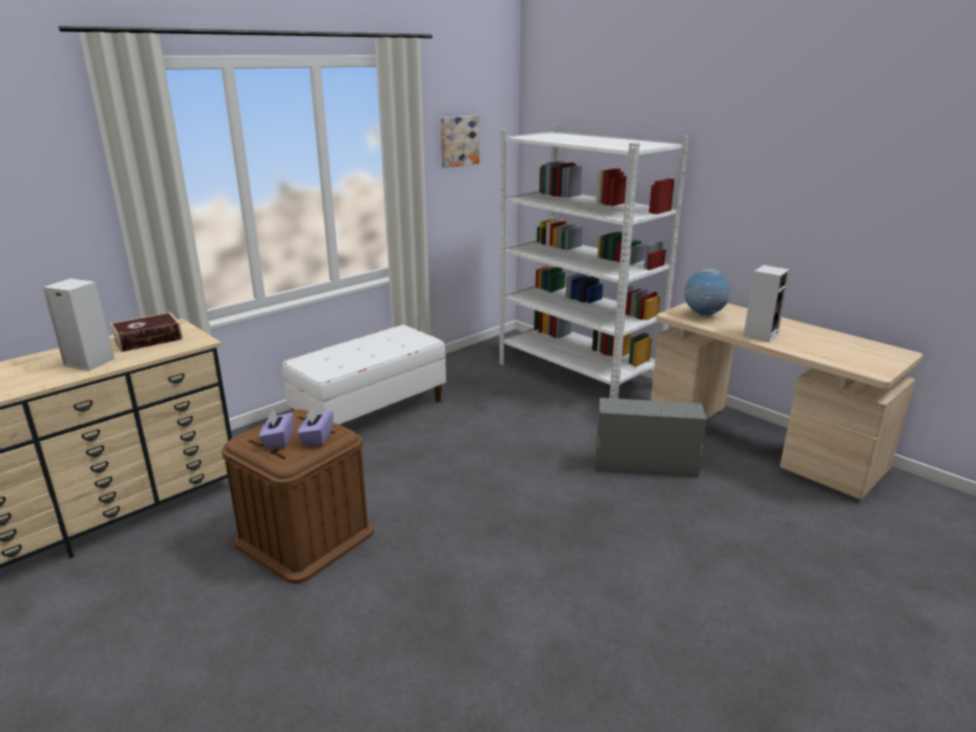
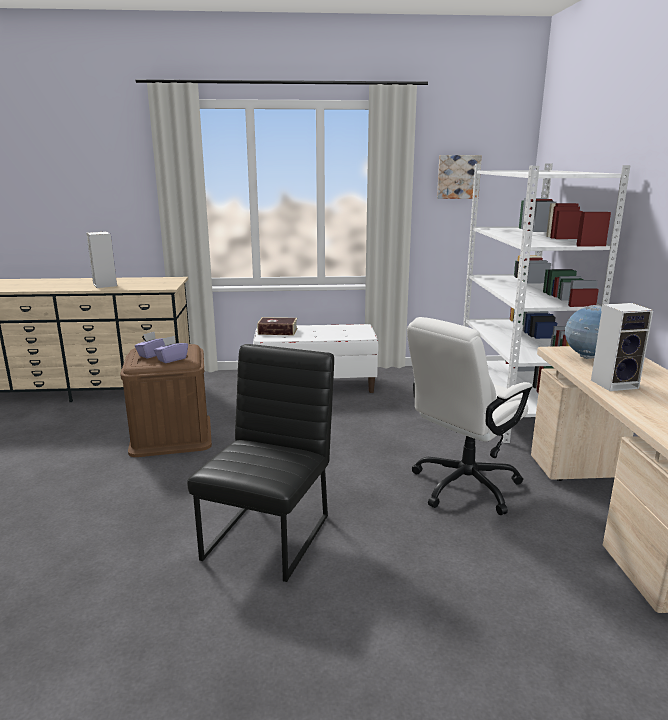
camera: 40 degrees right, 5 degrees down
(148, 339) = (149, 282): book -> book (277, 331)
(572, 583) = (270, 534): none -> black chair
(643, 465) = (462, 488): grey storage box -> white office chair

